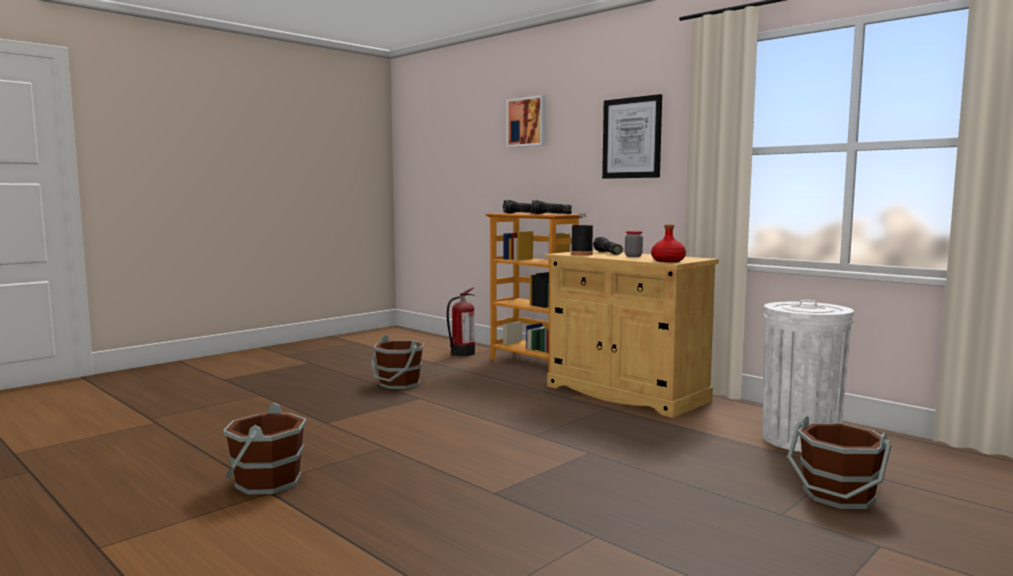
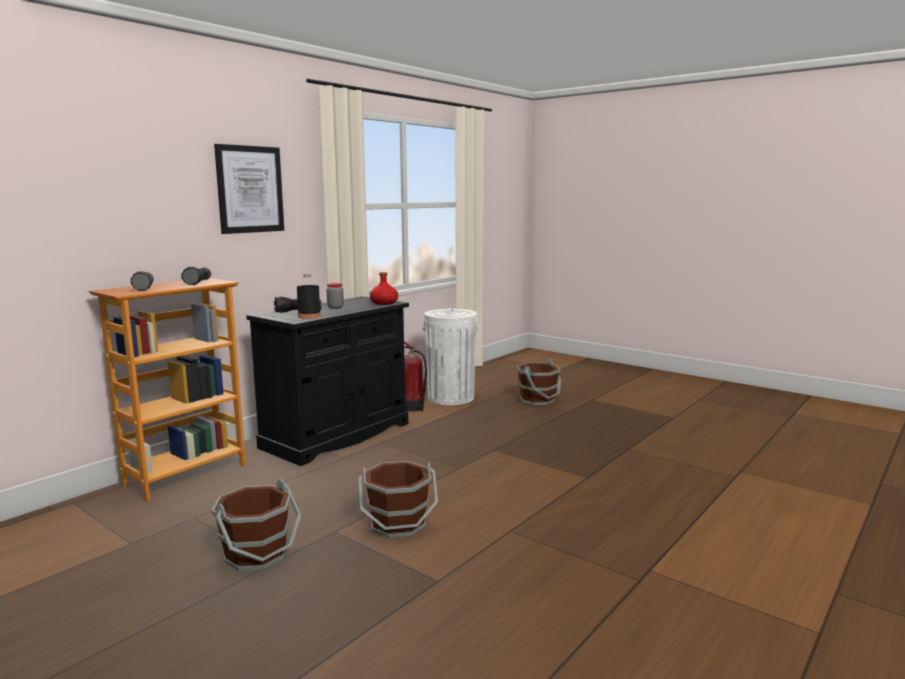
camera: 95 degrees left, 5 degrees up
(266, 482) = (629, 578): brown bucket -> brown bucket (398, 524)
(462, 353) = (89, 524): fire extinguisher -> fire extinguisher (413, 408)
(527, 122) = (86, 155): picture -> none
(626, 393) = (337, 435): beige cabinet -> black cabinet

